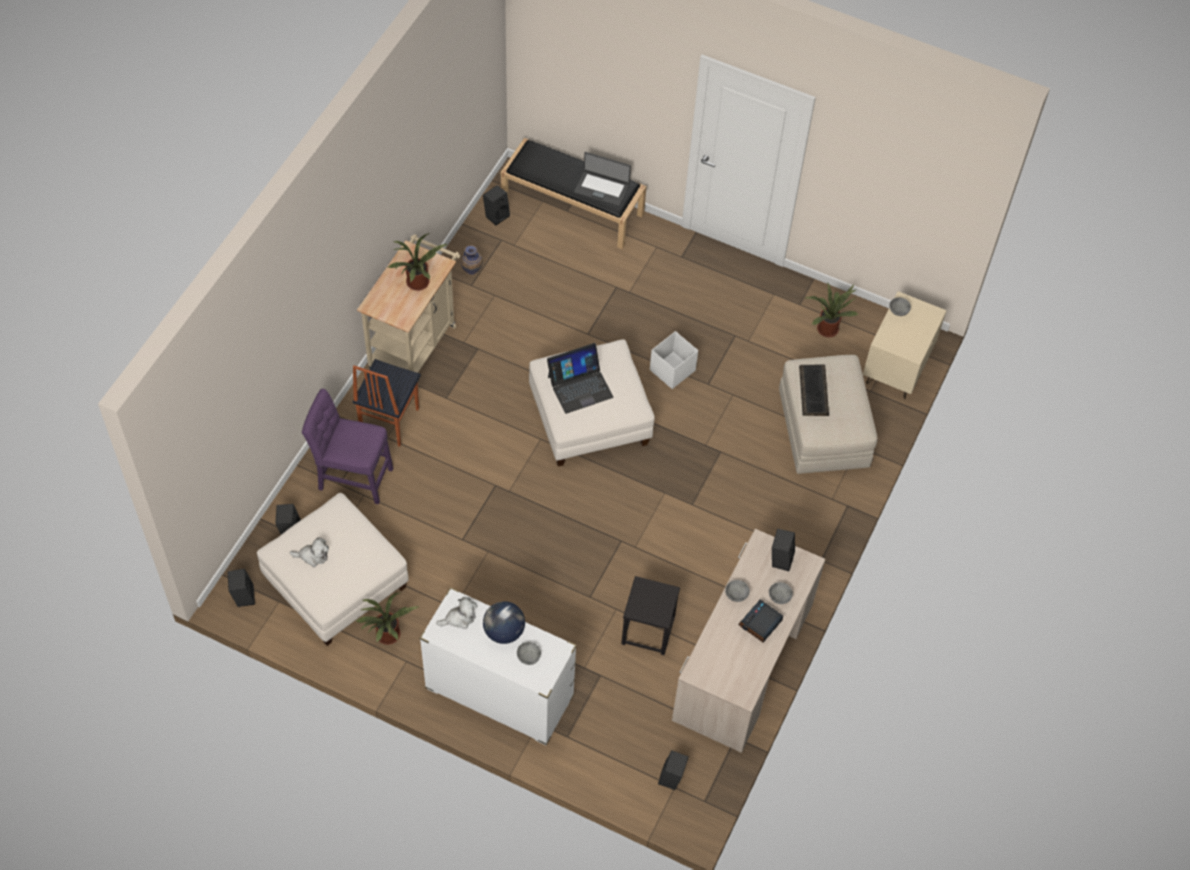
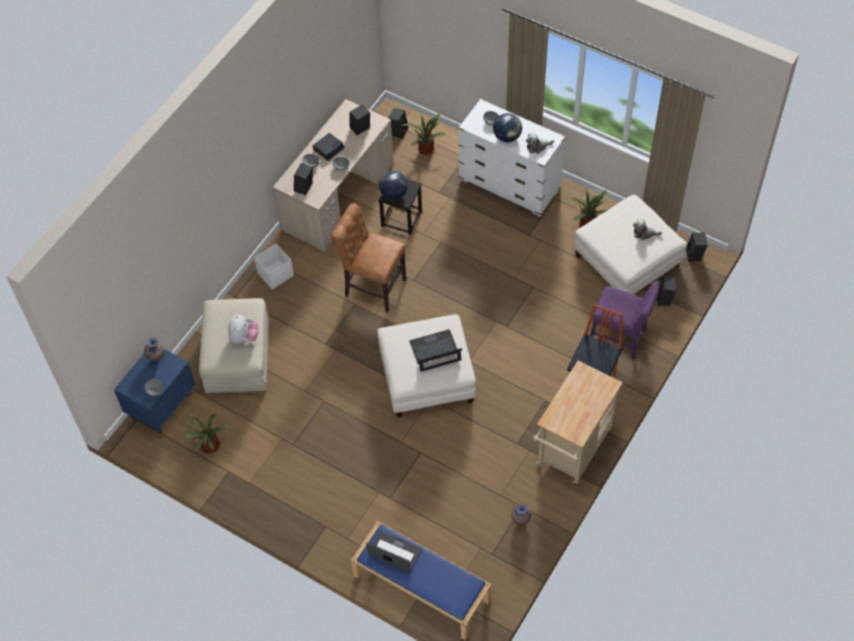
camera: 170 degrees left, 0 degrees up
(418, 284) = (570, 402): potted plant -> potted plant (426, 148)
(496, 215) = (495, 582): black speaker -> black speaker (360, 129)
(573, 207) = (420, 588): black bench -> blue bench
(659, 597) = (393, 193): none -> globe
(671, 370) = (352, 414): white storage box -> white storage box (276, 274)
(673, 529) = (372, 286): none -> brown chair
(814, 391) = (244, 337): keyboard -> plush toy
(896, 369) = (162, 406): beige nightstand -> blue nightstand
(908, 346) = (157, 358): none -> vase

